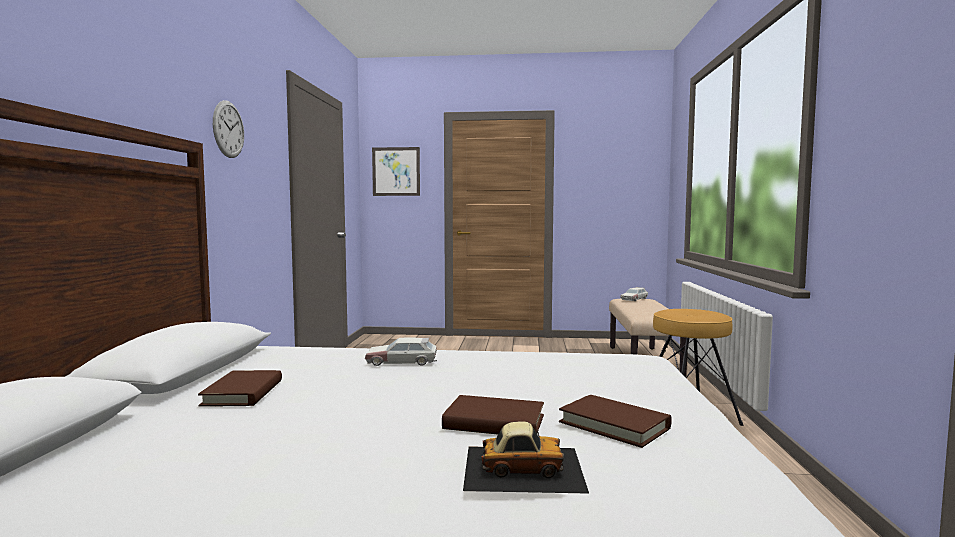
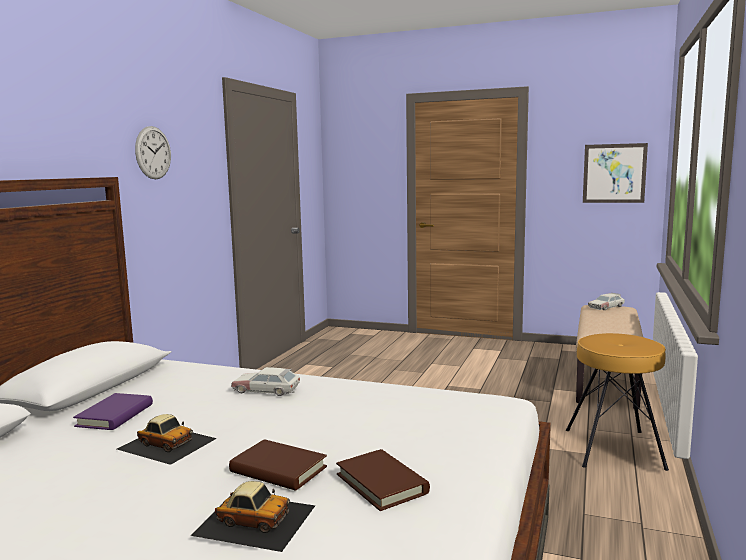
camera: 15 degrees right, 5 degrees up
(243, 393) = (115, 415): brown book -> purple book
(336, 411) = (167, 443): none -> toy car
(396, 171) = (357, 159): picture -> picture (614, 173)

